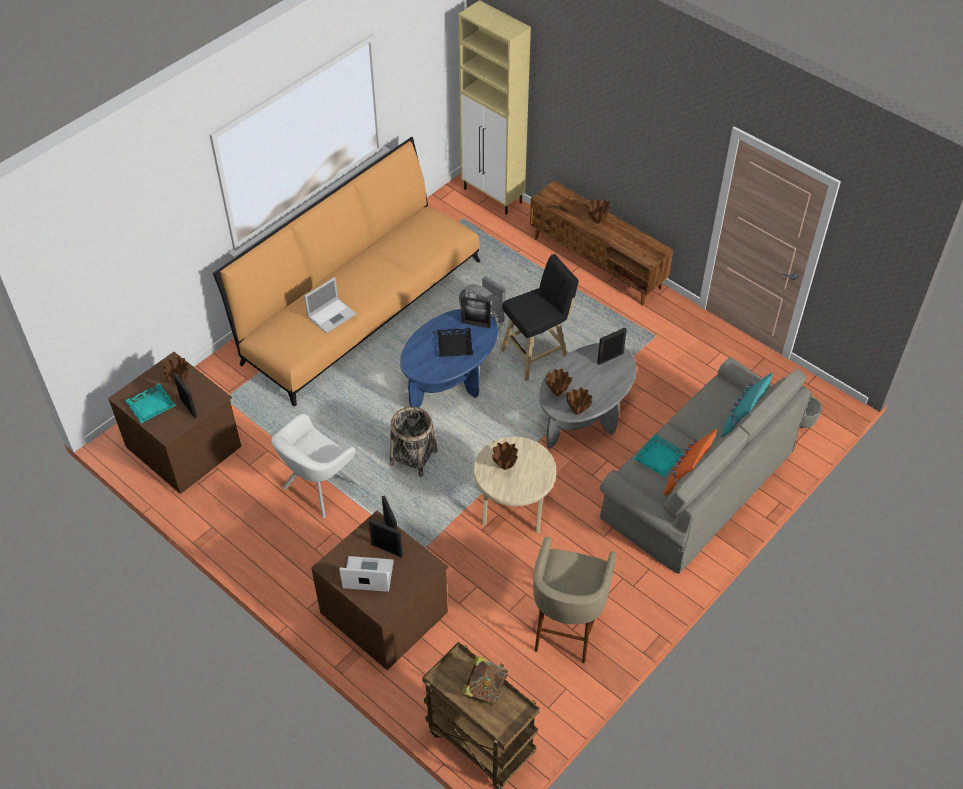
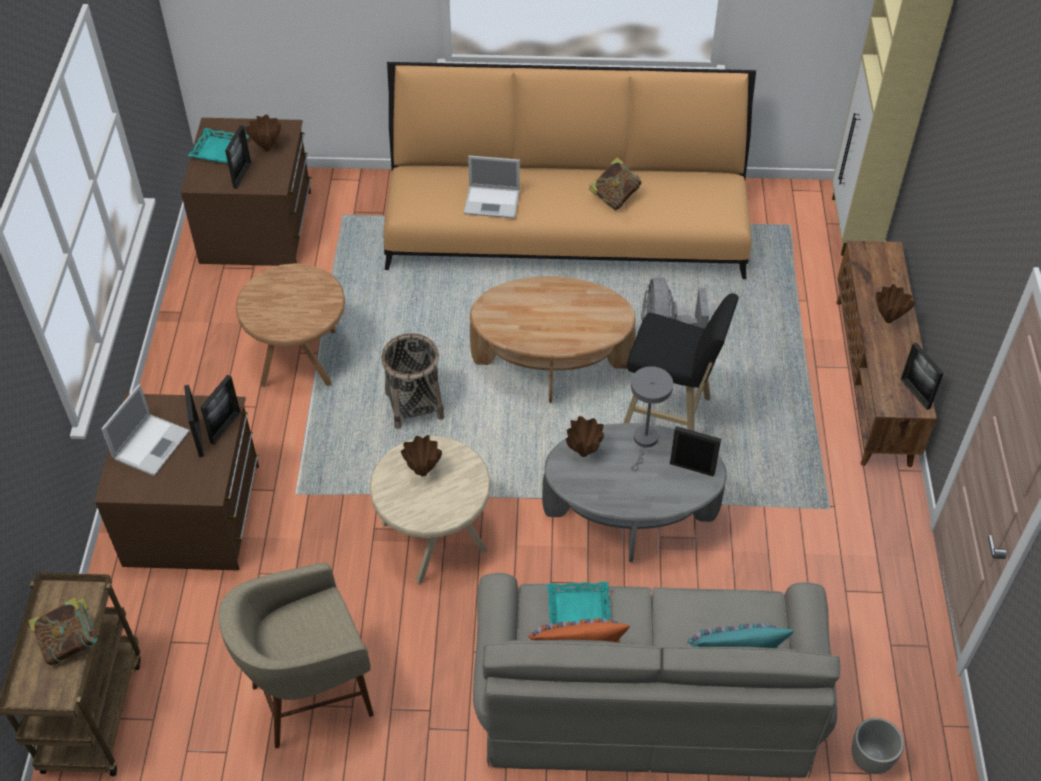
camera: 50 degrees right, 0 degrees up
(317, 488) = (300, 357): white armchair -> brown side table
(367, 575) = (152, 444): laptop -> laptop turned 60 degrees clockwise
(389, 263) = (614, 197): none -> book
(450, 380) = (551, 365): blue coffee table -> brown coffee table
(454, 345) = (555, 319): black tray -> none
(476, 324) = (605, 317): picture frame -> picture frame (915, 393)
(575, 364) = (645, 441): none -> grey table lamp
(578, 412) = (576, 490): brown vase -> none

